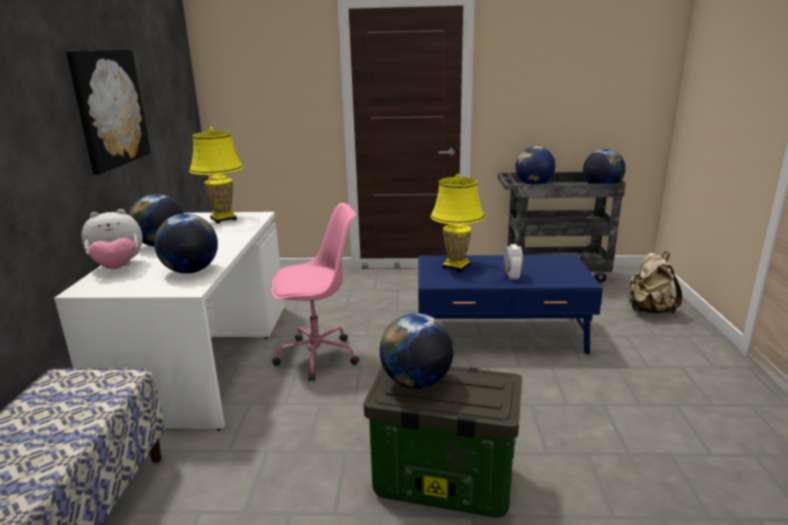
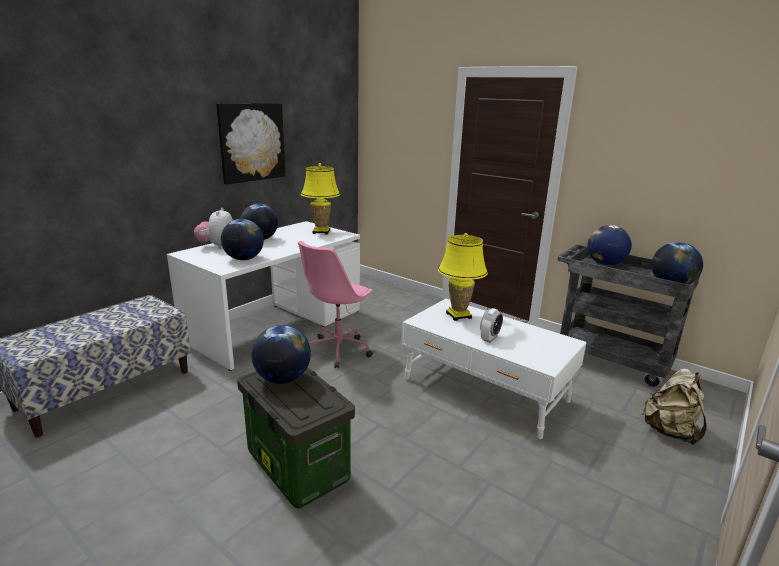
camera: 35 degrees right, 0 degrees up
(118, 268) = (217, 246): plush toy -> plush toy turned 75 degrees clockwise
(319, 357) = (337, 351): pink office chair -> pink office chair turned 105 degrees clockwise
(500, 334) = (485, 390): blue coffee table -> white coffee table

